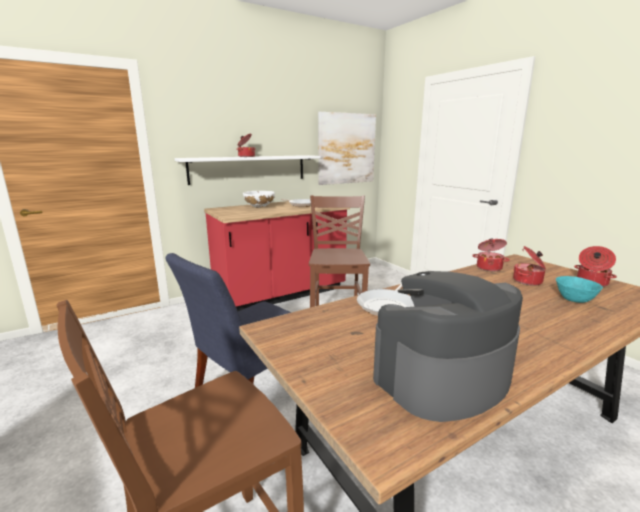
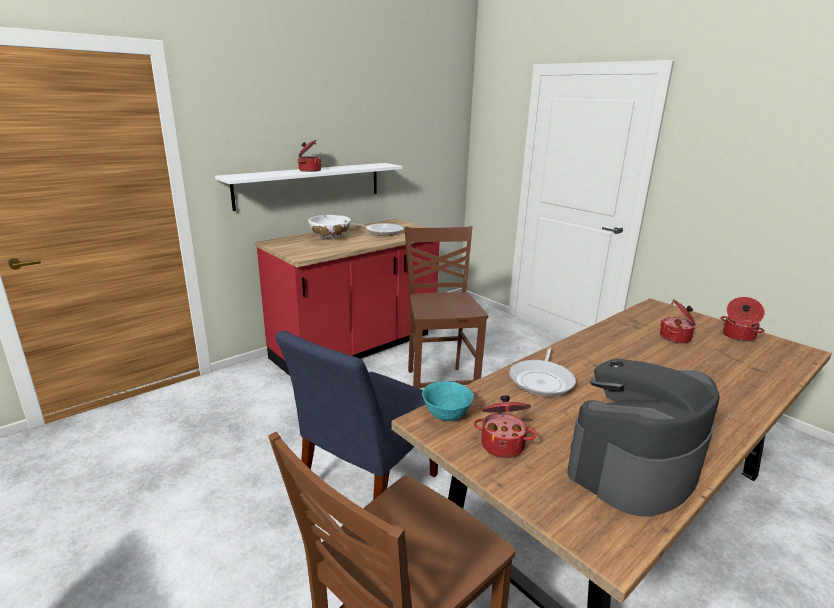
camera: 10 degrees left, 5 degrees up
(346, 149) = (429, 152): picture -> none
(489, 267) = (629, 320): cooking pot -> cooking pot (502, 444)
(574, 300) = (727, 361): turquoise bowl -> turquoise bowl (446, 416)

